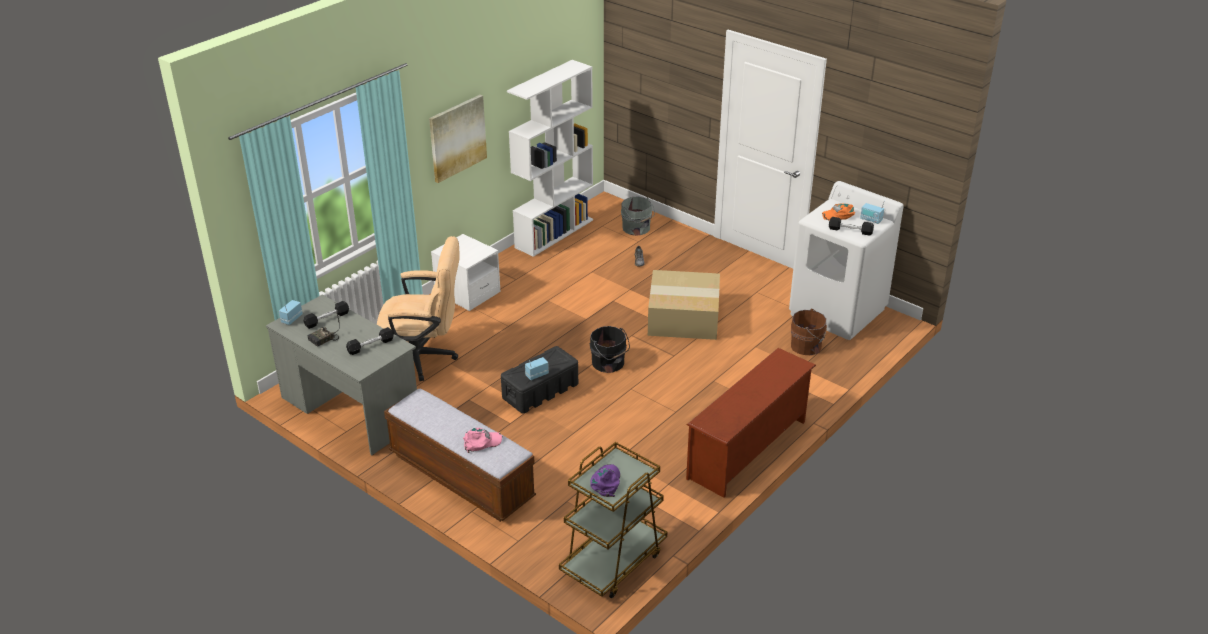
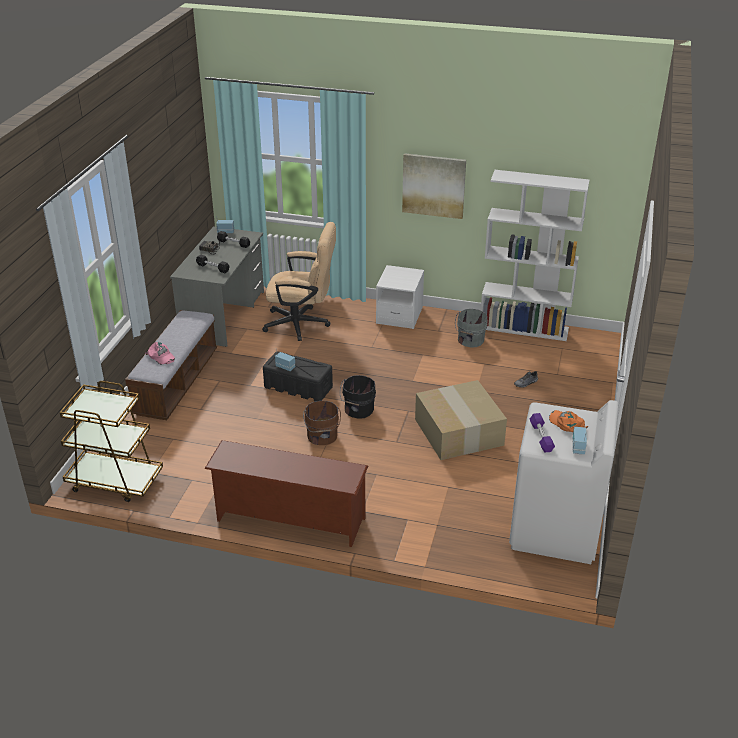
camera: 65 degrees right, 0 degrees up
(424, 358) = (302, 324): beige office chair -> beige office chair turned 60 degrees counterclockwise
(606, 482) = (93, 404): purple cap -> none
(636, 229) = (577, 368): grey bucket -> grey bucket (470, 340)
(807, 346) = (476, 521): brown bucket -> brown bucket (322, 436)
(850, 231) = (541, 437): black dumbbell -> purple dumbbell

